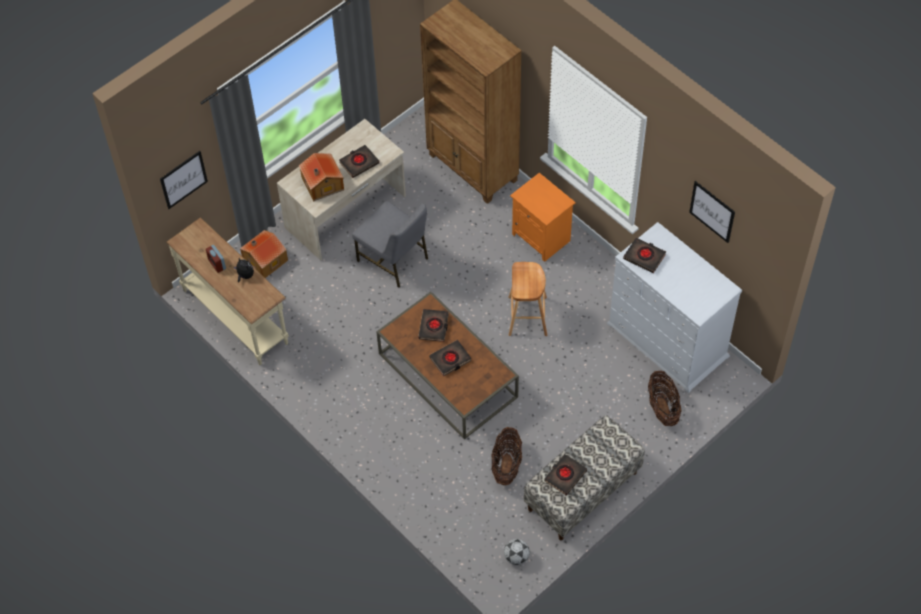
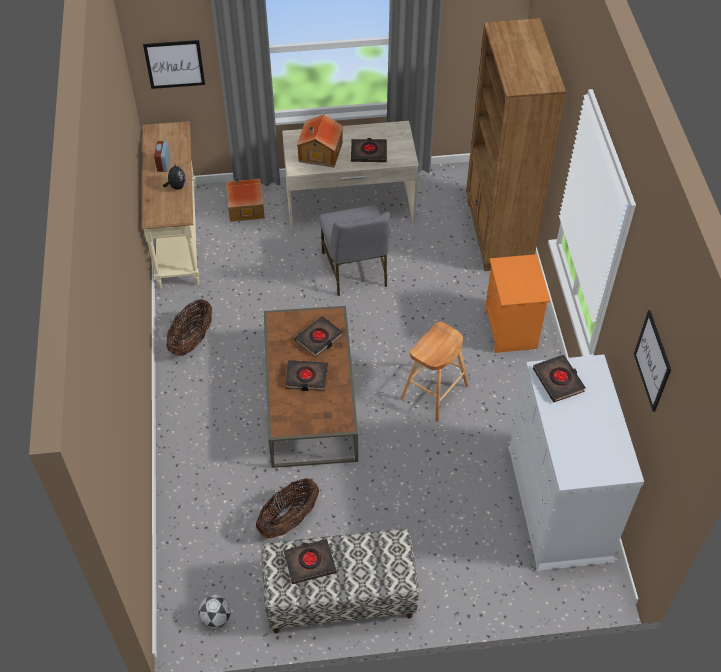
camera: 35 degrees right, 5 degrees down
(662, 408) = (496, 569): basket -> basket (192, 340)

